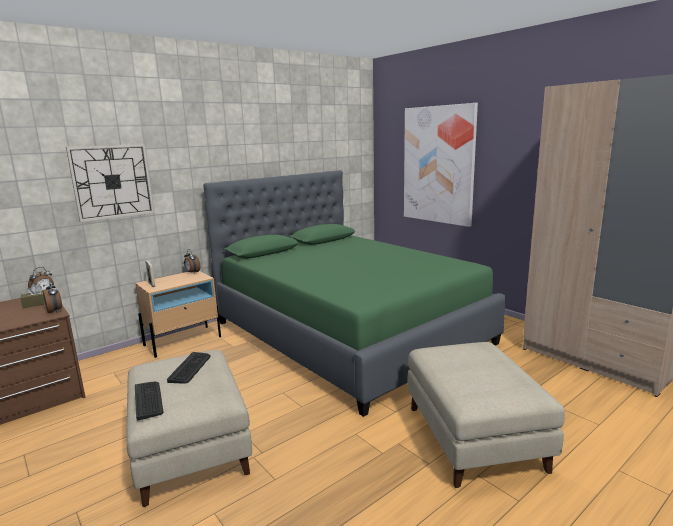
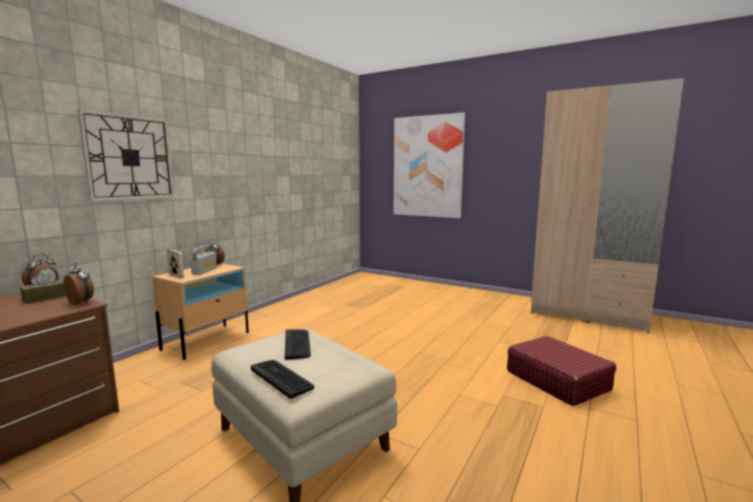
camera: 20 degrees left, 5 degrees down
(178, 280) = (204, 271): none -> radio
(349, 332) = (377, 315): green bed -> none
(472, 437) = (557, 380): beige ottoman -> red suitcase

